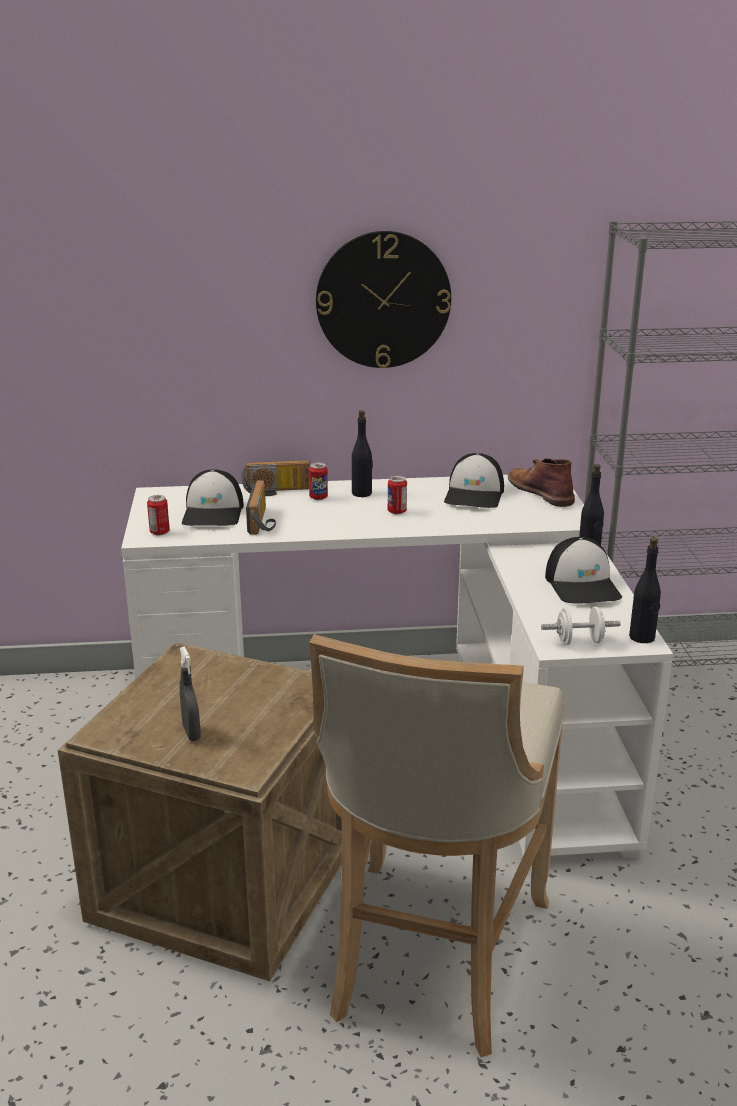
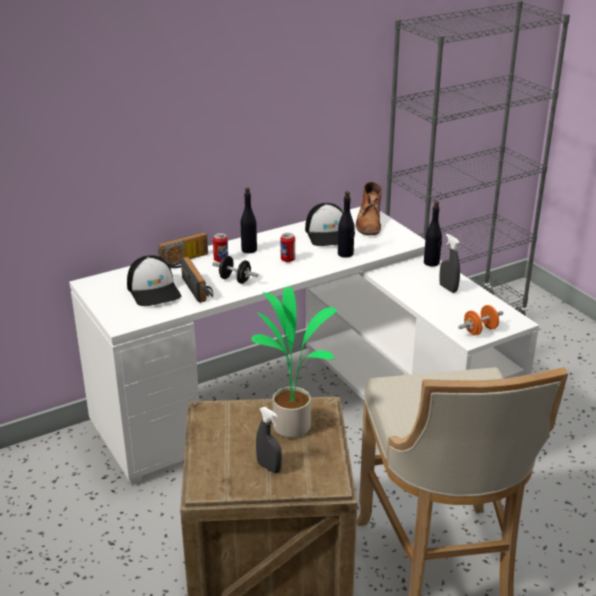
camera: 25 degrees left, 5 degrees up
(159, 532) = (129, 316): can -> none
(262, 696) = (292, 425): none -> potted plant
(313, 520) = (235, 280): none -> black dumbbell
(383, 300) = (245, 99): wall clock -> none
(540, 491) = (369, 222): brown boot -> brown boot turned 120 degrees counterclockwise
(579, 641) = (480, 330): white dumbbell -> orange dumbbell
(583, 585) = (448, 288): cap -> grey spray bottle
(642, 637) = (513, 318): black bottle -> black bottle (345, 254)

